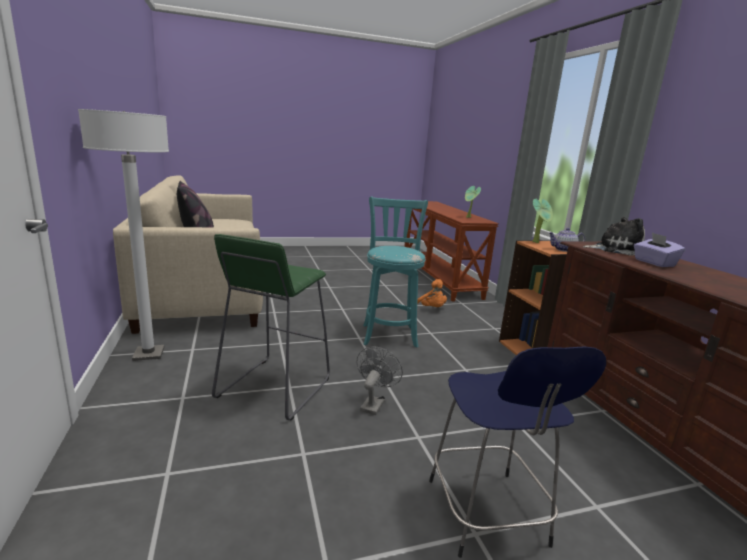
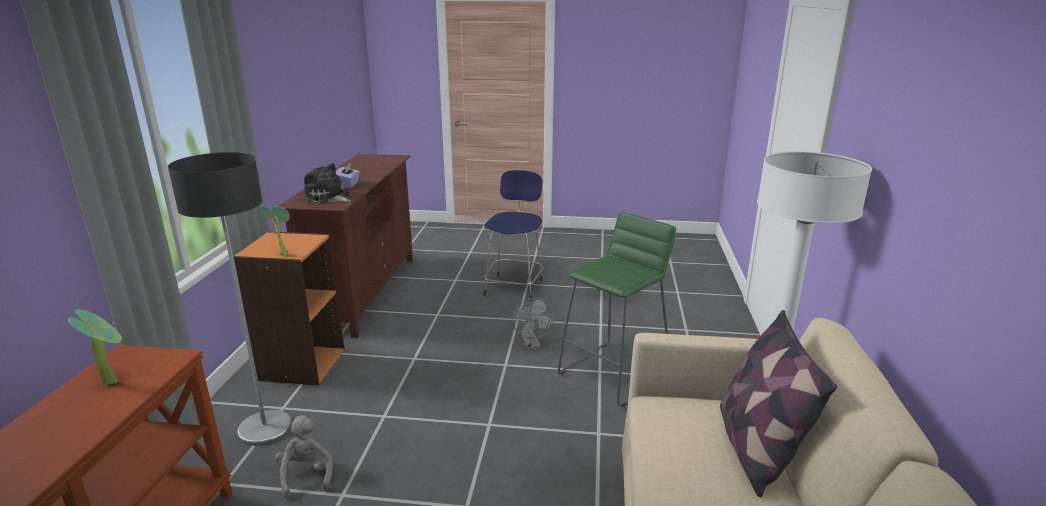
camera: 155 degrees left, 5 degrees up
(374, 403) = (532, 344): grey fan -> grey fan turned 60 degrees counterclockwise
(389, 334) = (443, 423): turquoise stool -> none
(431, 309) = (306, 475): orange plush toy -> grey plush toy
(484, 319) = (264, 429): none -> floor lamp
(563, 250) = (292, 239): teapot -> none

